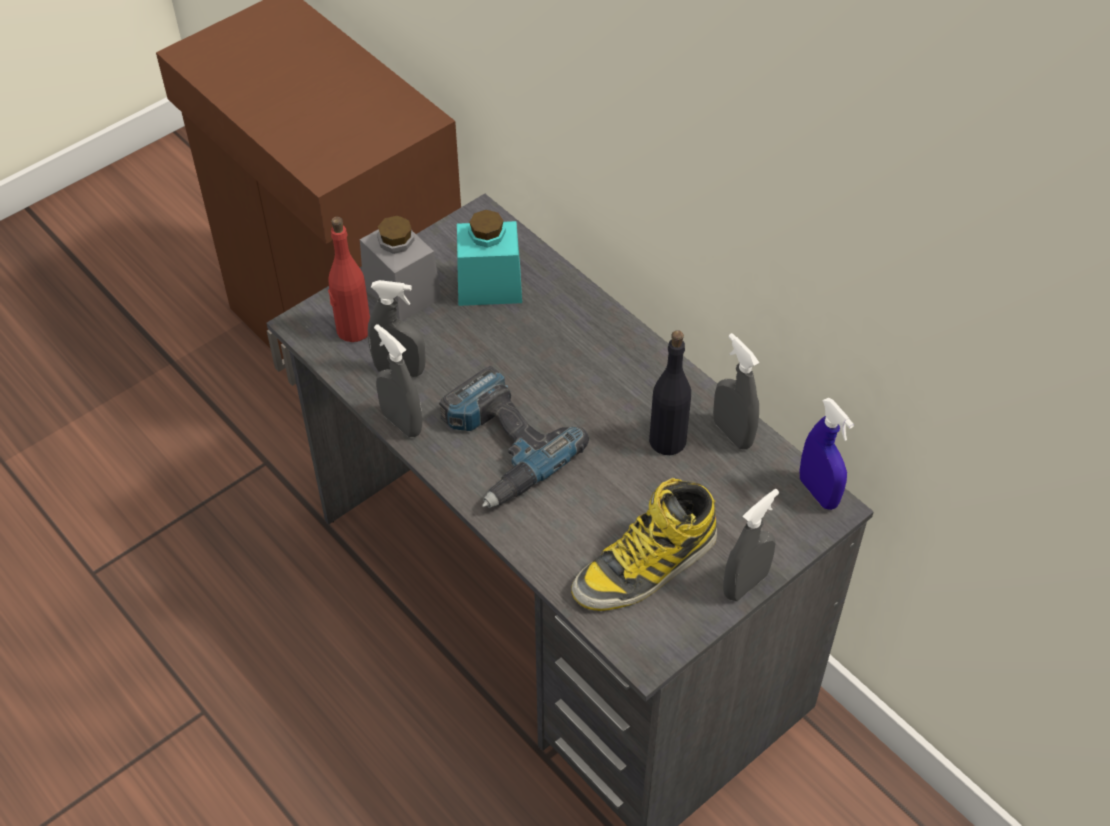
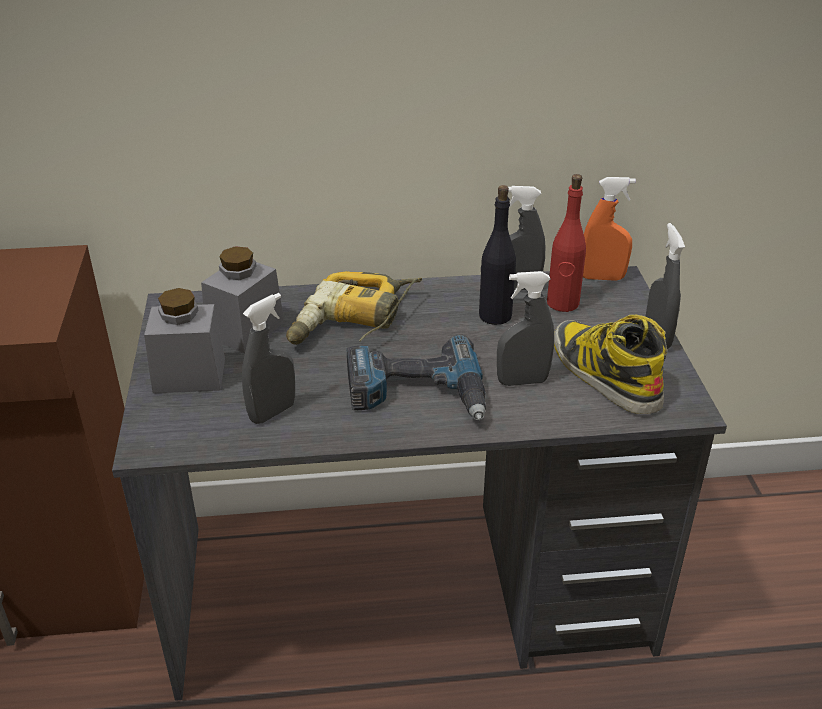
camera: 55 degrees left, 15 degrees down
(353, 329) = (193, 419): red bottle -> red bottle (562, 303)
(401, 423) = (331, 435): grey spray bottle -> grey spray bottle (522, 381)
(489, 285) = (245, 330): turquoise jar -> grey jar
(564, 348) = (354, 322): none -> power drill
(645, 566) = (603, 373): boot -> boot turned 150 degrees clockwise
(818, 492) = (602, 277): blue spray bottle -> orange spray bottle

